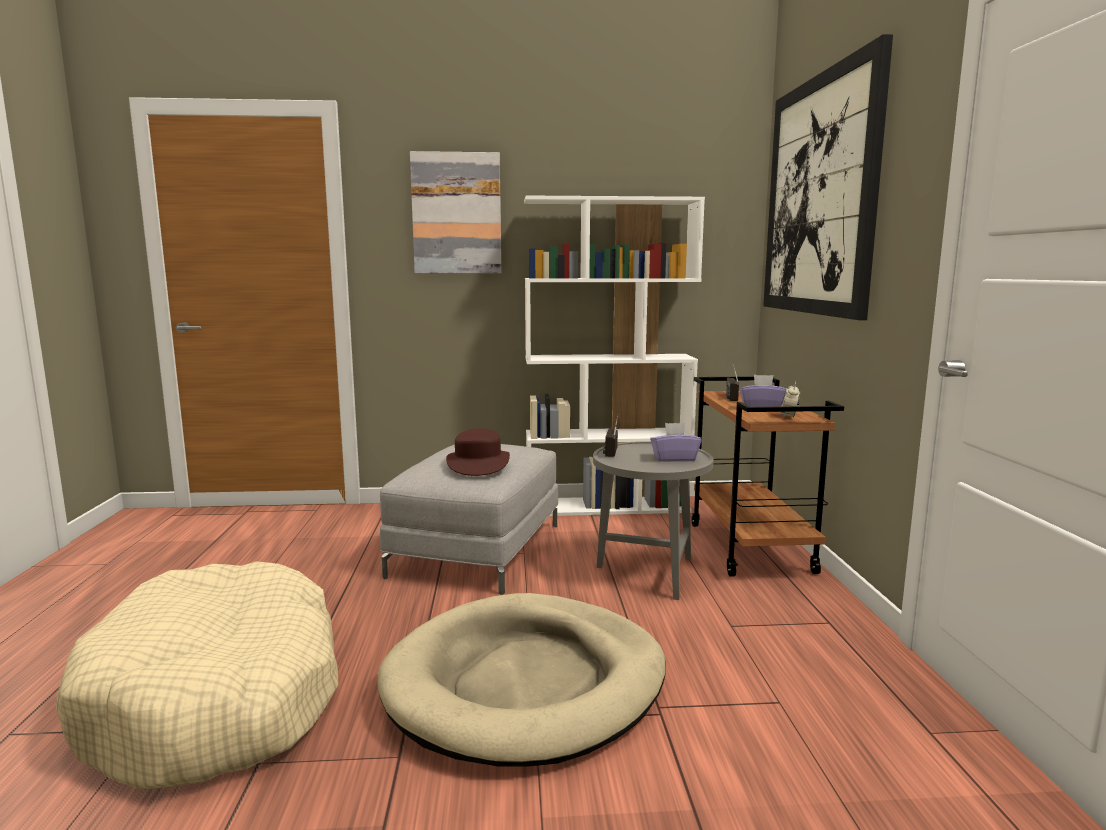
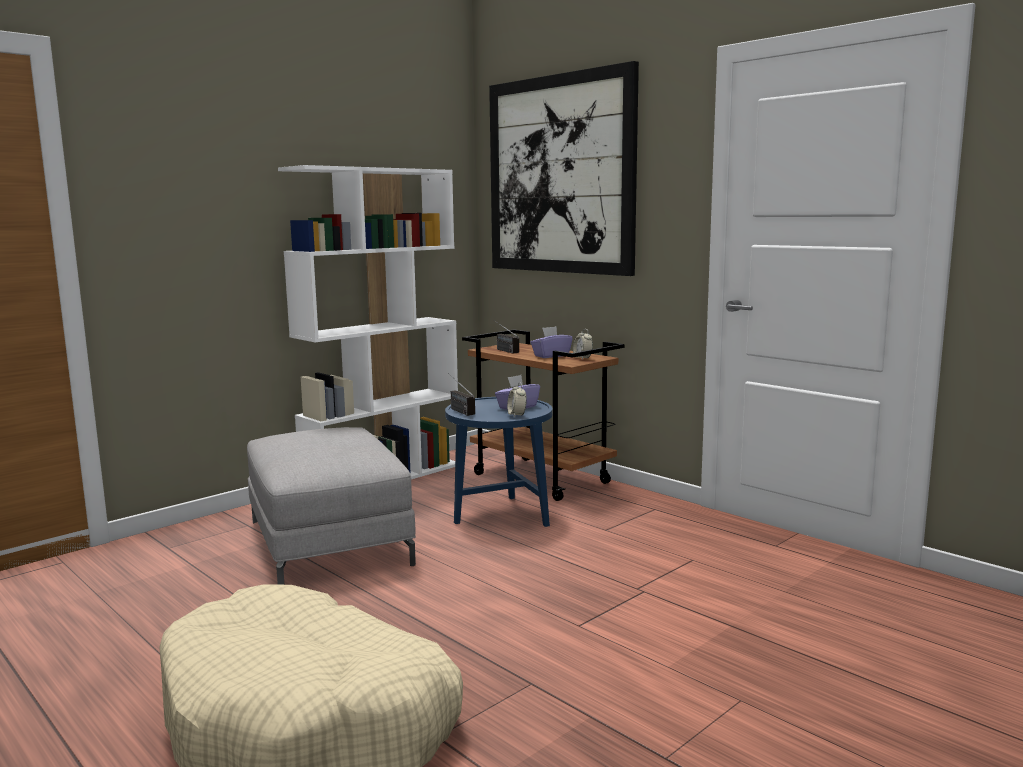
camera: 40 degrees left, 0 degrees up
(457, 214) = (206, 181): picture -> none
(478, 464) = (343, 447): brown hat -> none
(526, 683) = (537, 610): beige dog bed -> none
(649, 466) = (516, 415): none -> alarm clock
(649, 573) = (500, 515): grey side table -> blue side table

